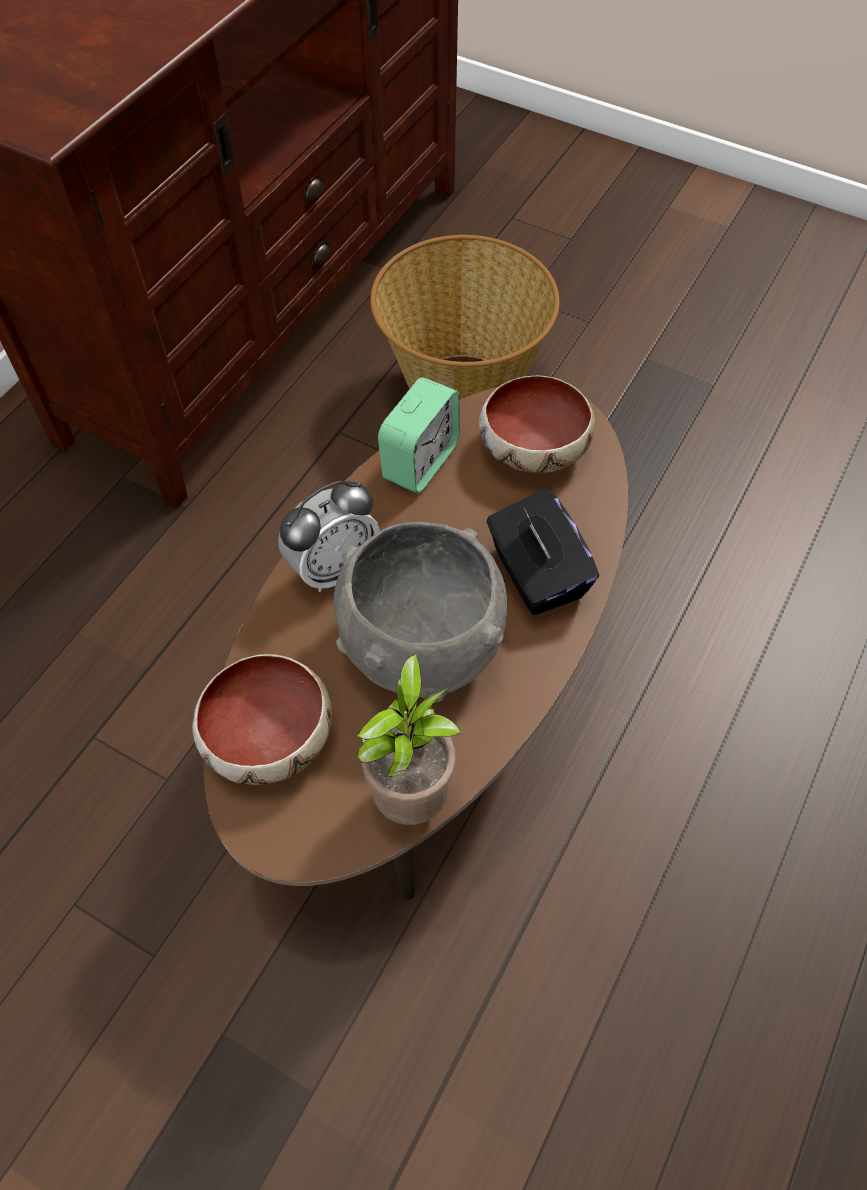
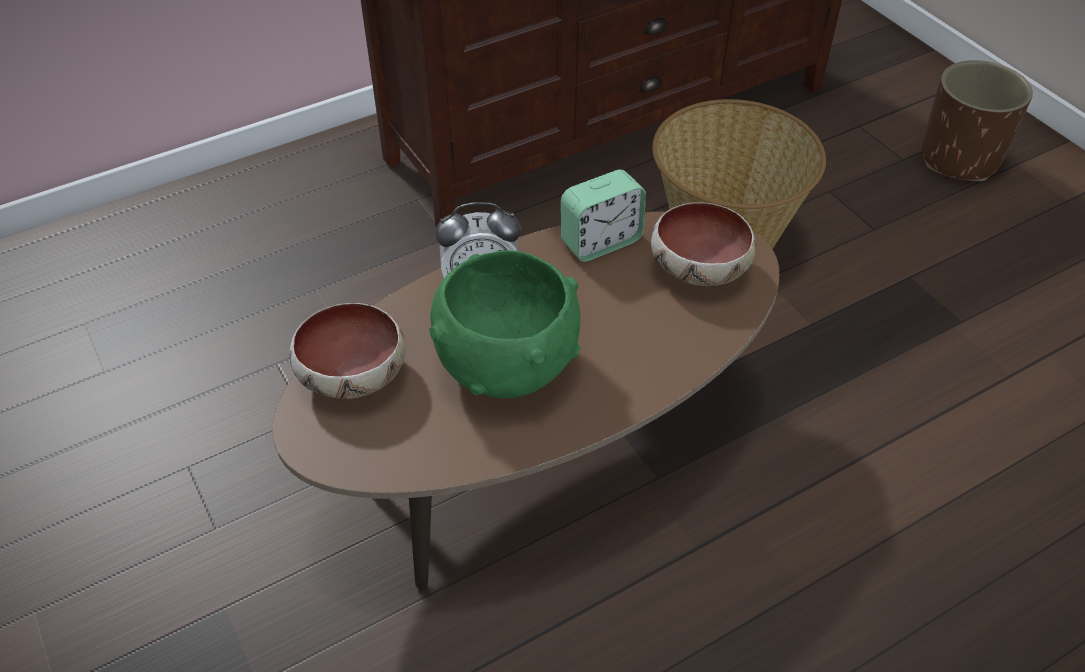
camera: 30 degrees right, 10 degrees down
(412, 794) = (424, 459): potted plant -> none
(421, 644) = (507, 364): grey bowl -> green bowl
(536, 574) = (633, 355): black tissue box -> none
(617, 218) = (959, 158): none -> brown planter

